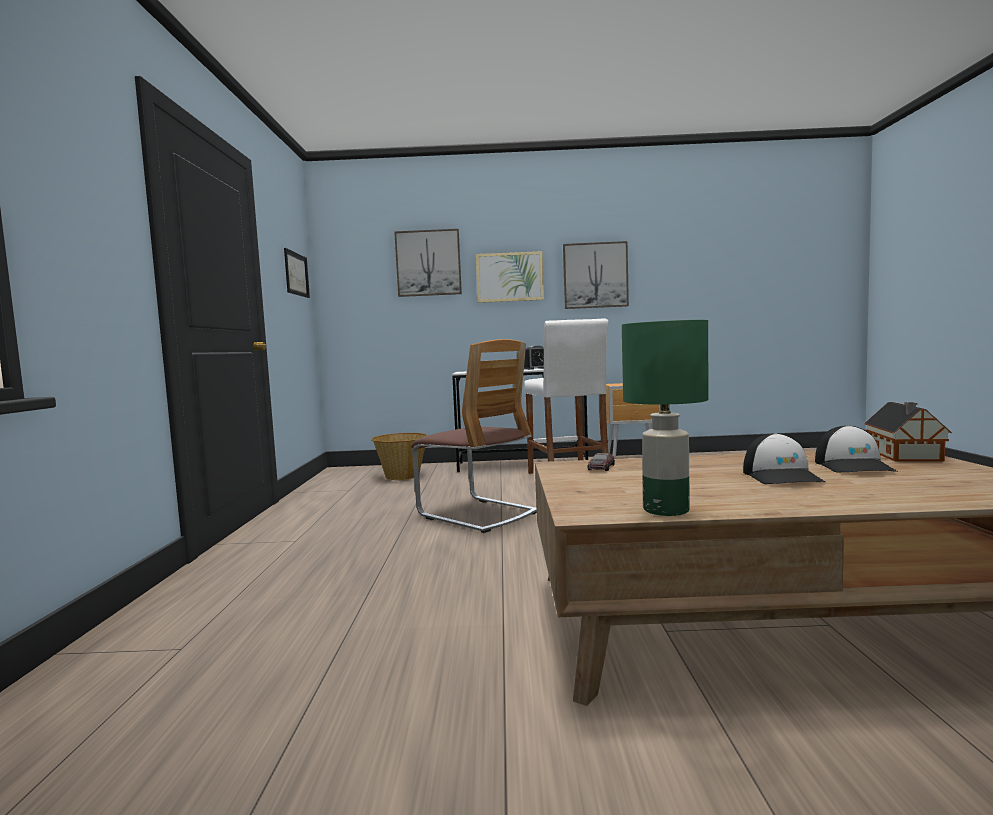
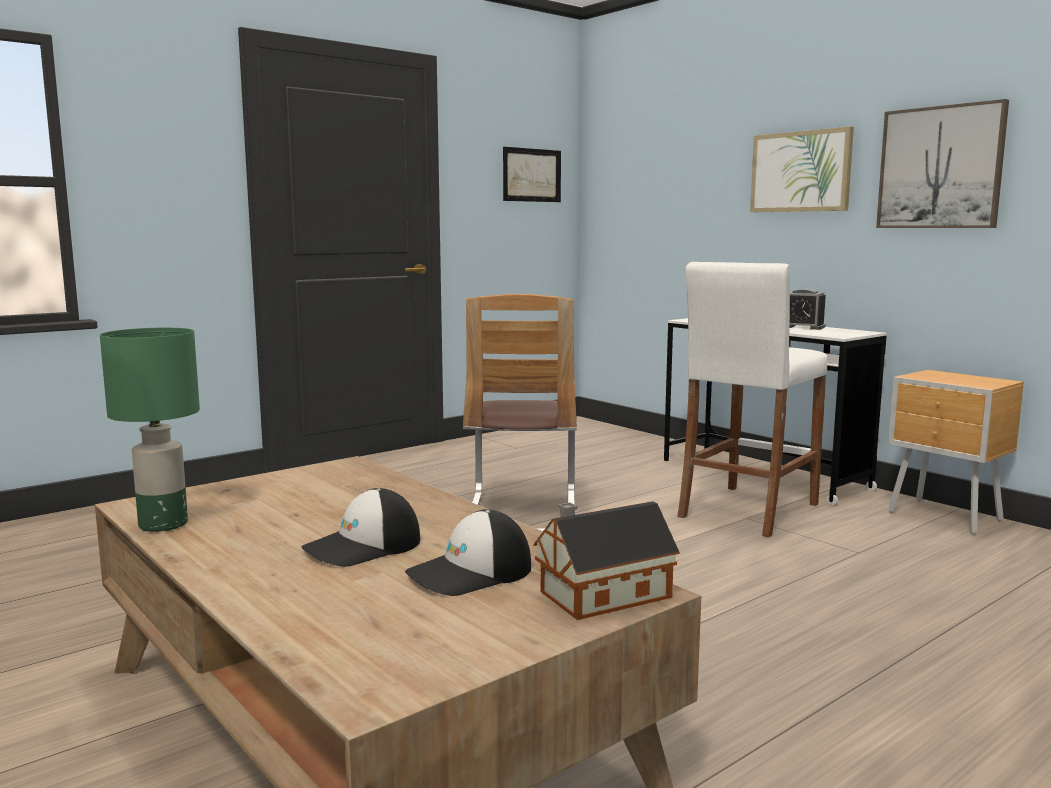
camera: 50 degrees right, 5 degrees up
(401, 476) = (601, 447): basket -> none
(428, 263) = (698, 151): picture -> none
(601, 467) = (348, 479): toy car -> none

